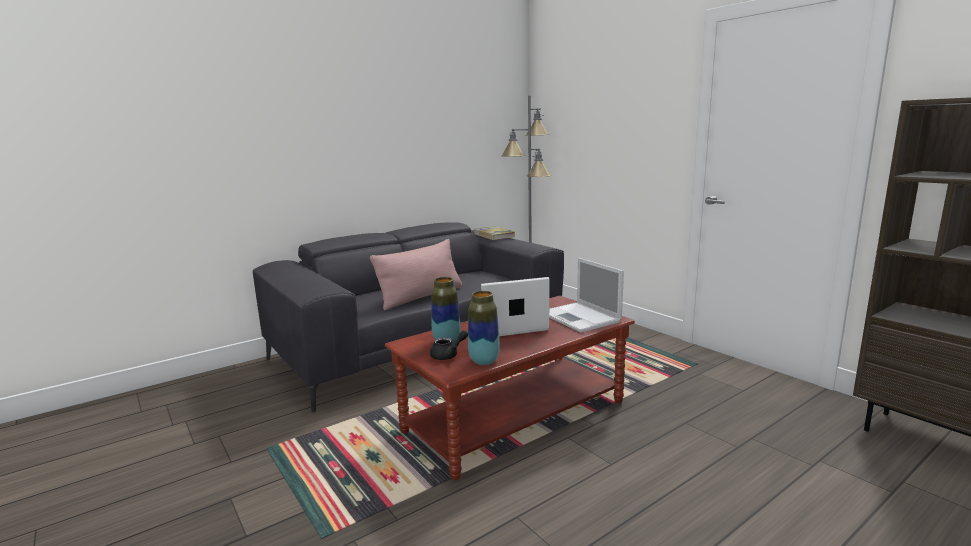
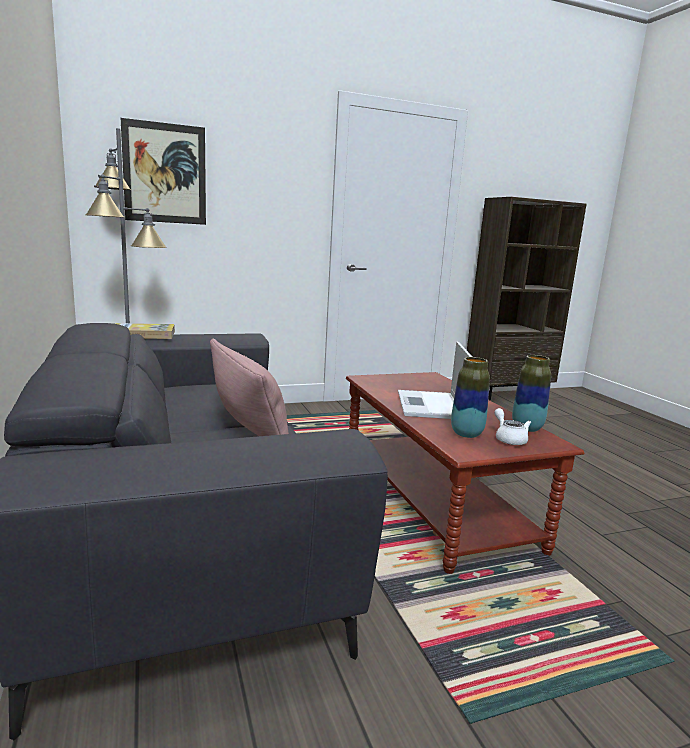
camera: 75 degrees left, 0 degrees up
(448, 355) = (509, 439): black teapot -> white teapot
(574, 119) = (165, 173): none -> picture
(581, 318) = (423, 382): laptop -> none

